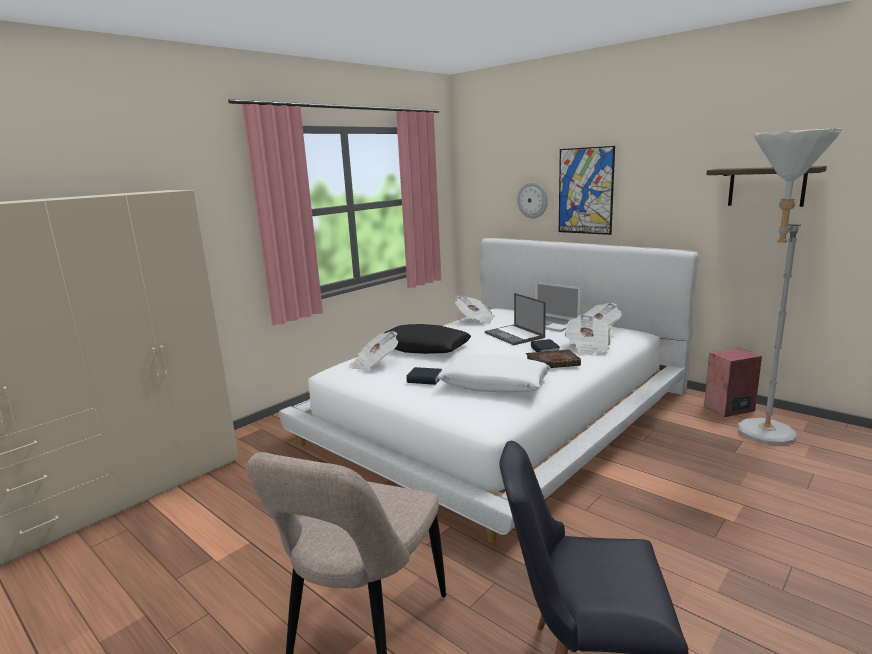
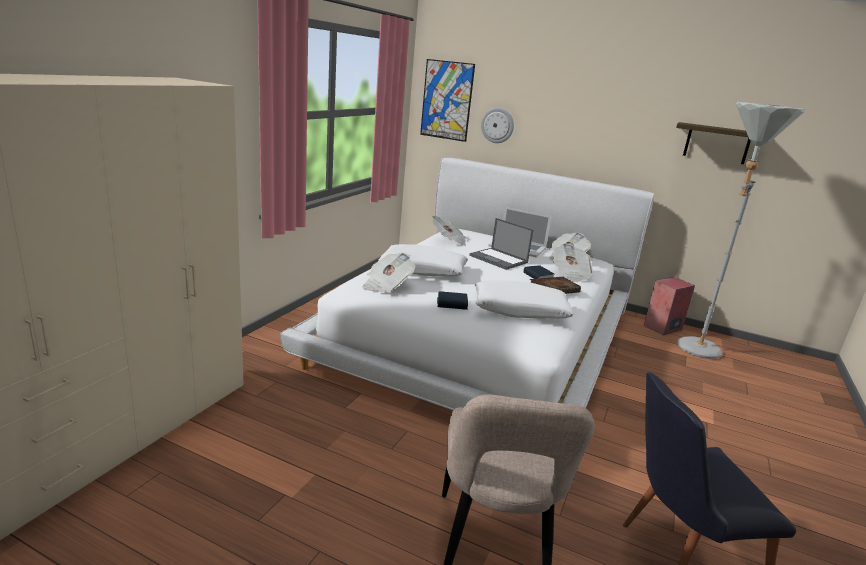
camera: 20 degrees left, 5 degrees up
(424, 348) = (423, 270): black pillow -> white pillow
(585, 191) = (553, 124): picture -> picture (446, 100)

